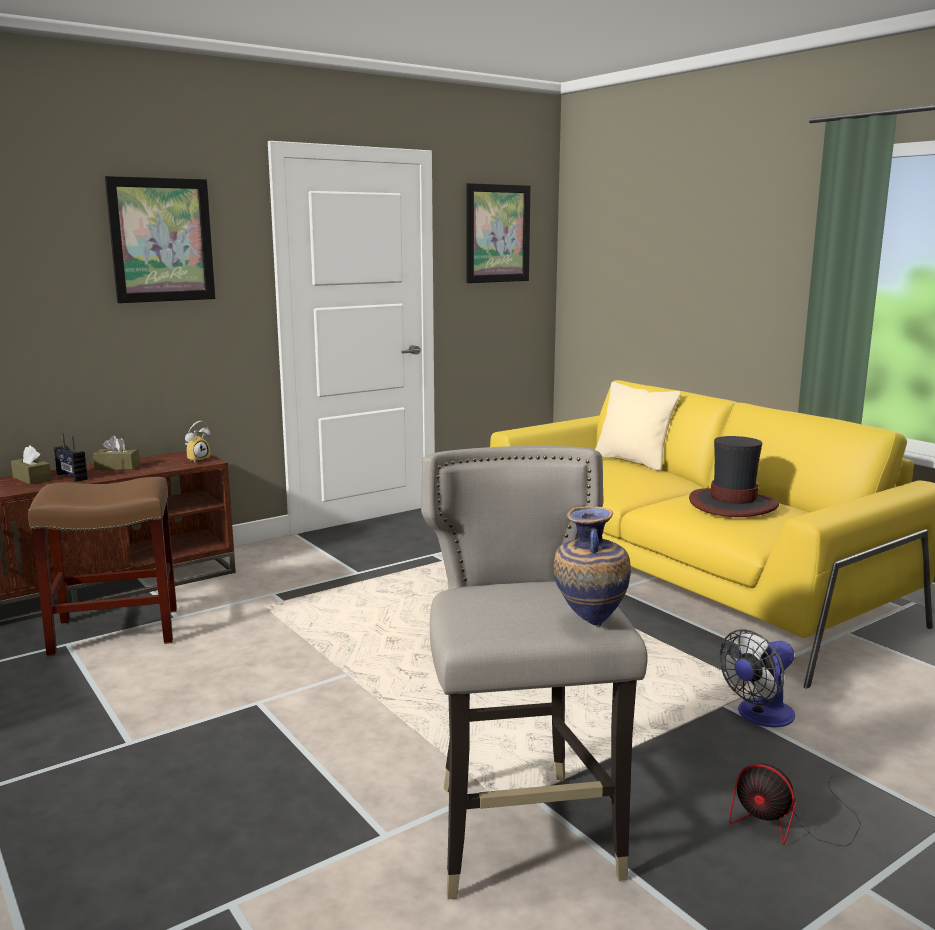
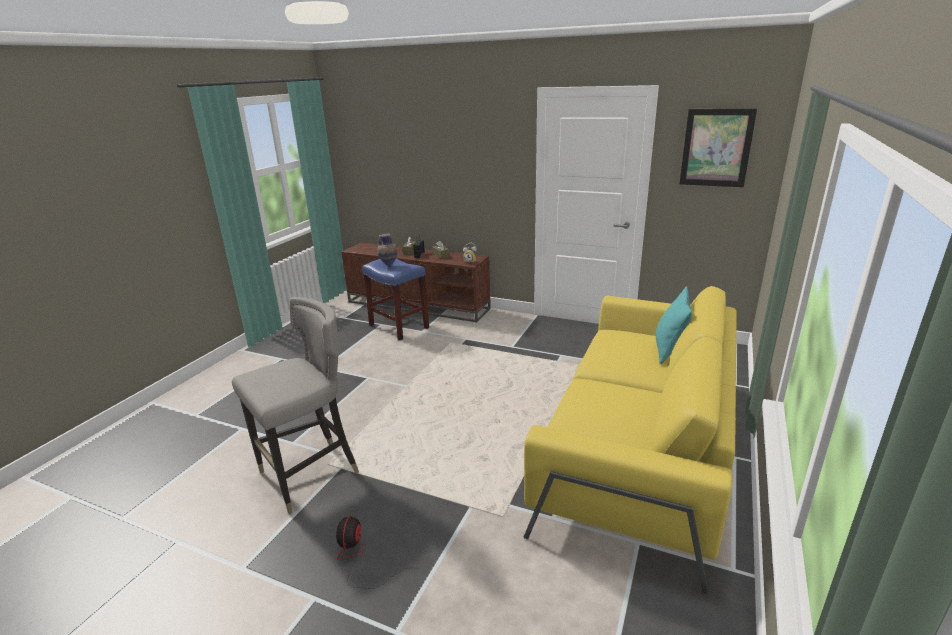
camera: 60 degrees right, 10 degrees up
(114, 631) = (398, 326): brown stool -> blue stool
(162, 240) = (476, 145): picture -> none
(588, 624) = (266, 395): vase -> vase (388, 265)
(633, 461) = (669, 350): beige pillow -> turquoise pillow
(733, 504) = (607, 406): hat -> none
(759, 716) = (468, 524): fan -> none

